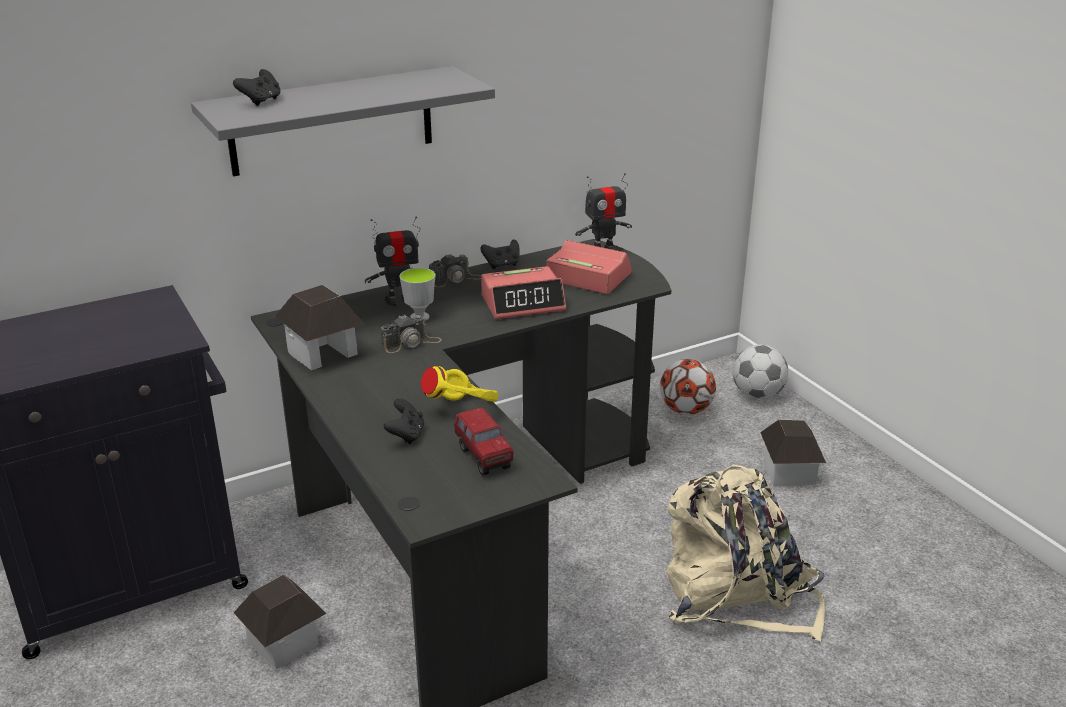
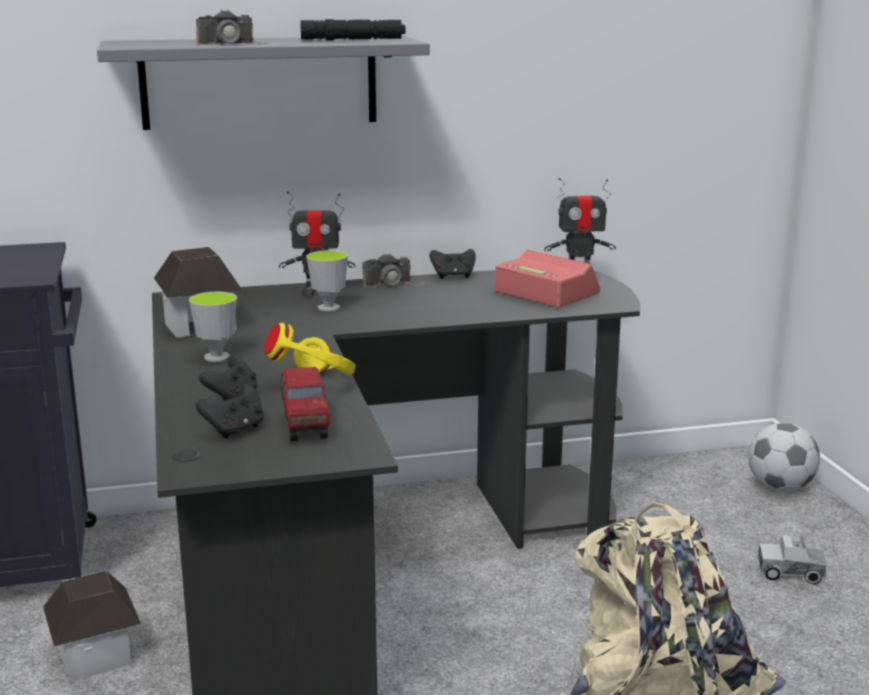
camera: 15 degrees right, 10 degrees down
(261, 101) = (169, 41): black game controller -> black game controller (235, 430)
(362, 389) = (217, 357): none -> cup
(411, 343) = (302, 326): camera -> camera (232, 43)
(421, 83) = (353, 39): none -> black flashlight
(523, 303) = (454, 307): alarm clock -> none
(685, 410) = (681, 492): football -> none
(789, 473) = (790, 573): toy house -> toy truck

